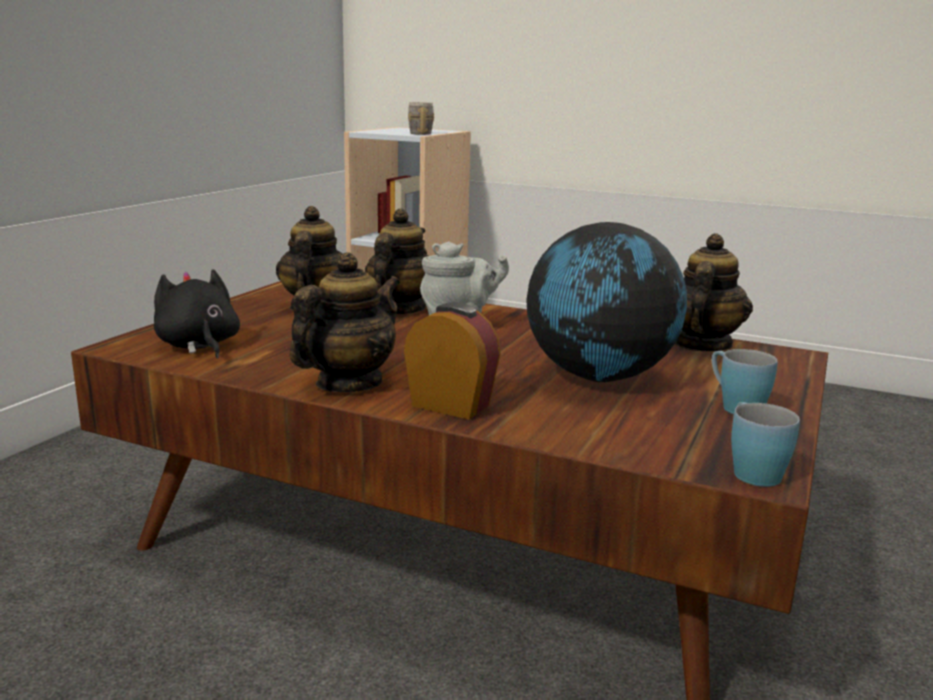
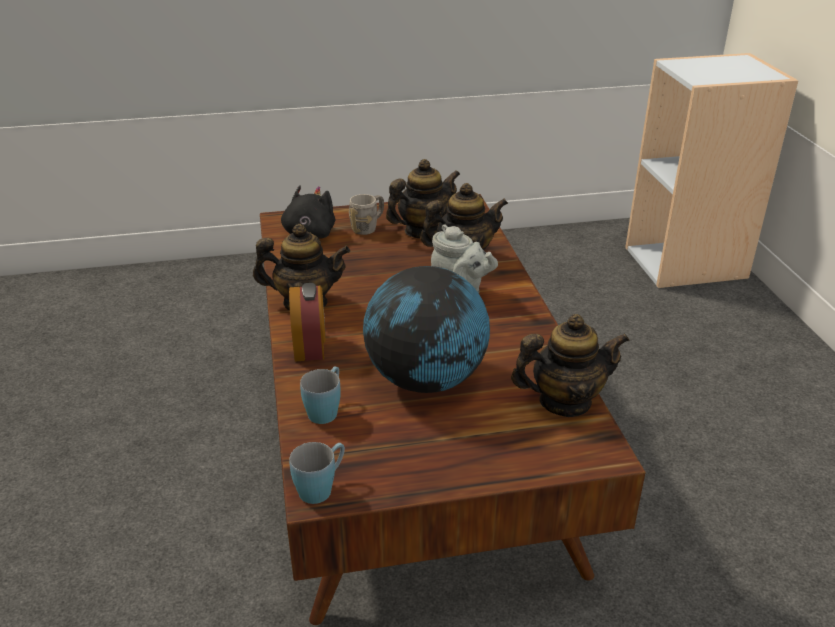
camera: 55 degrees right, 15 degrees up
(419, 133) = (713, 78): grey mug -> grey mug (368, 227)
(734, 406) = (435, 453): blue mug -> blue mug (326, 409)

